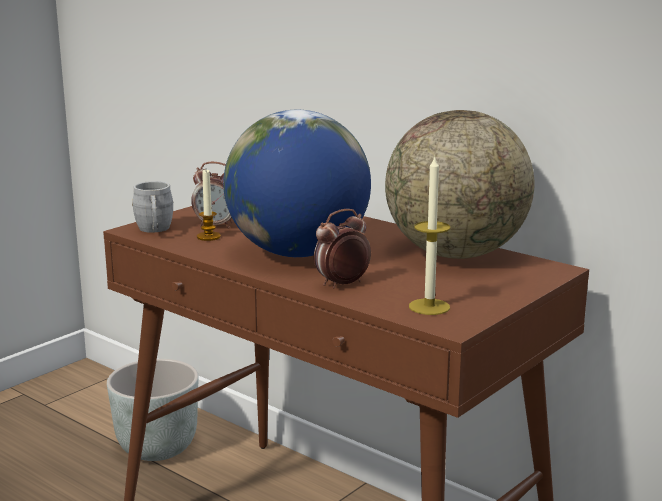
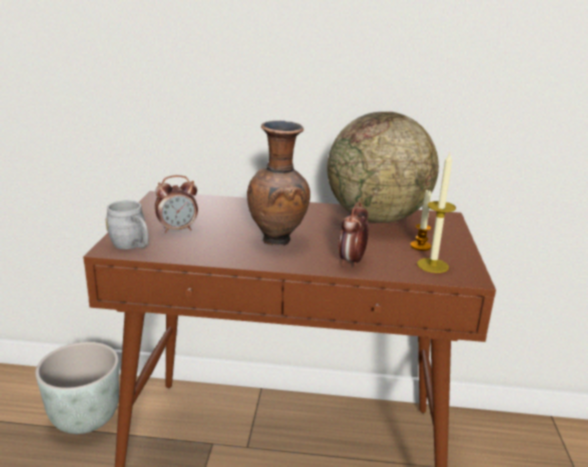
camera: 35 degrees left, 5 degrees up
(208, 237) = (187, 242): candle -> candle (420, 246)
(298, 253) = (278, 241): globe -> brown vase

